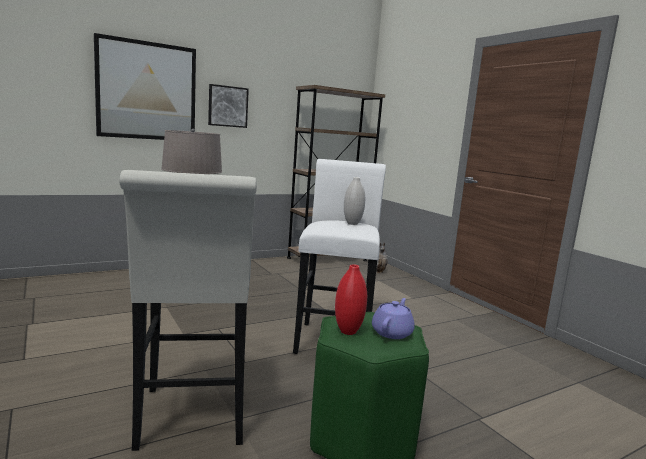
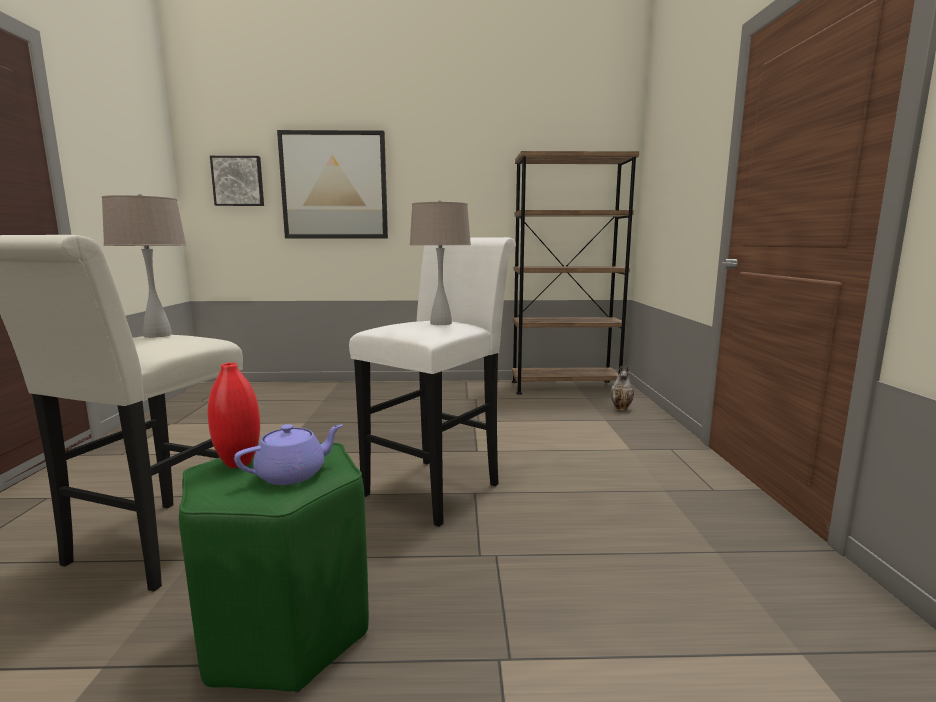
camera: 30 degrees right, 0 degrees up
(227, 106) = (427, 194): picture -> picture (238, 181)
(352, 223) = (441, 323): white vase -> beige table lamp

